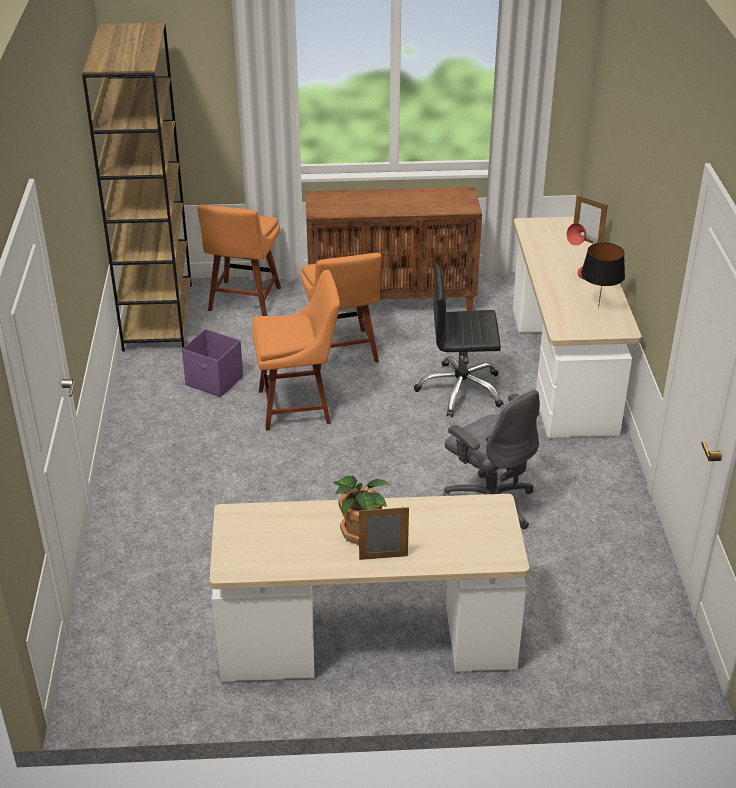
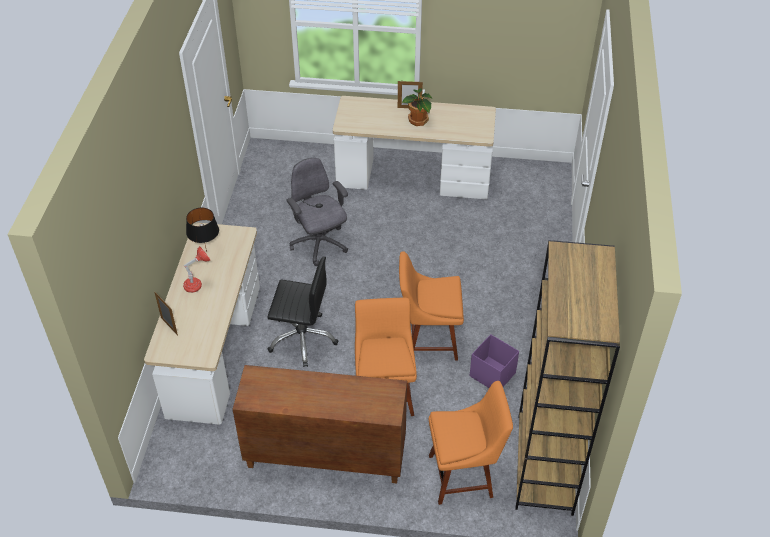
camera: 170 degrees left, 10 degrees up
(243, 301) = (464, 475): orange chair -> orange chair turned 60 degrees clockwise

